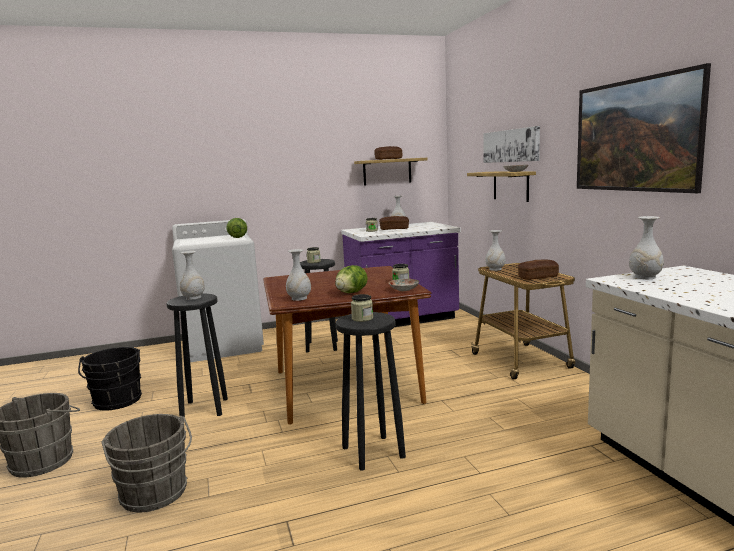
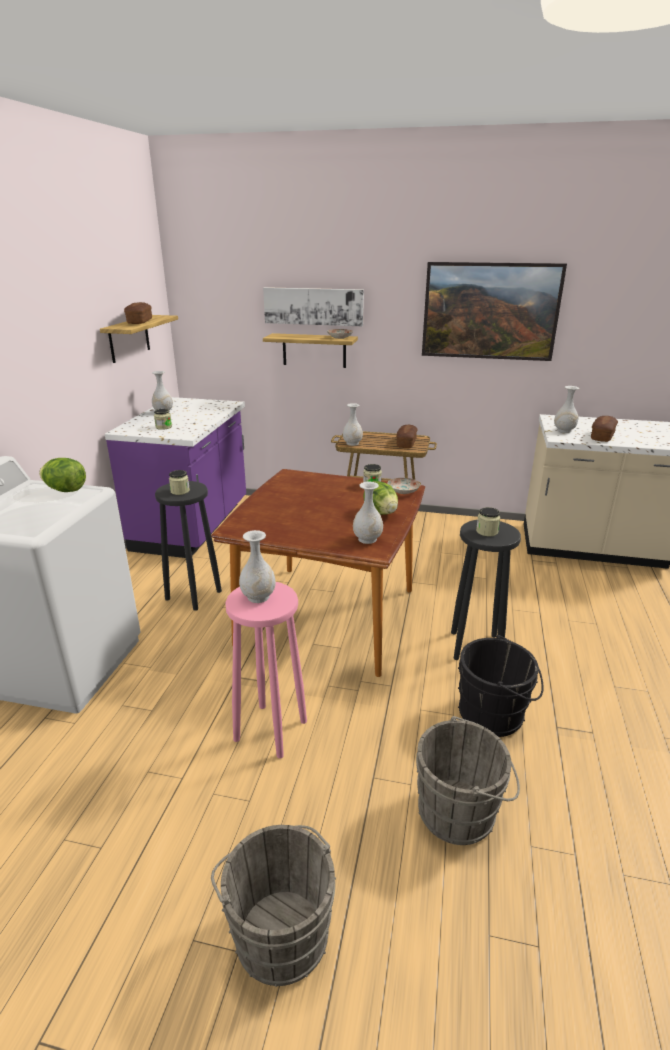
camera: 60 degrees left, 15 degrees up
(117, 402) = (141, 820): black bucket -> black bucket (495, 715)
(204, 408) = (270, 729): black stool -> pink stool
(394, 229) = (179, 418): bread -> bread (602, 436)

